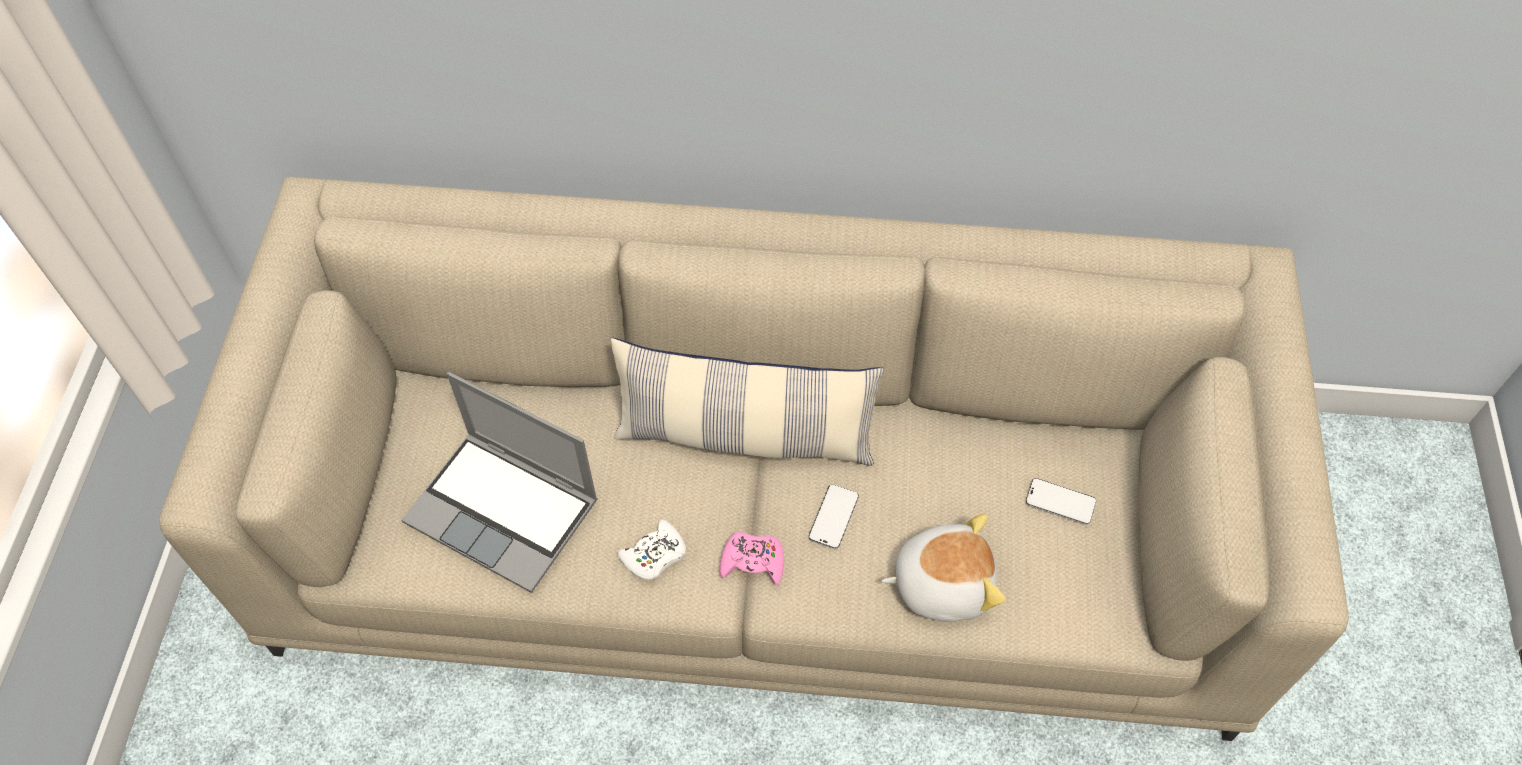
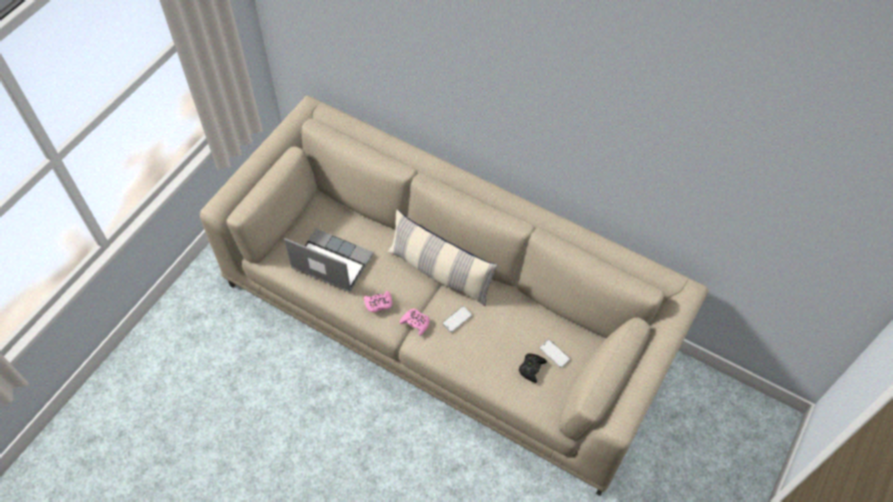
camera: 25 degrees right, 0 degrees up
(506, 511) = (331, 262): laptop -> laptop turned 150 degrees clockwise
(654, 555) = (378, 303): white game controller -> pink game controller
(942, 583) = (486, 364): plush toy -> none
(1035, 552) = (531, 368): none -> black game controller

